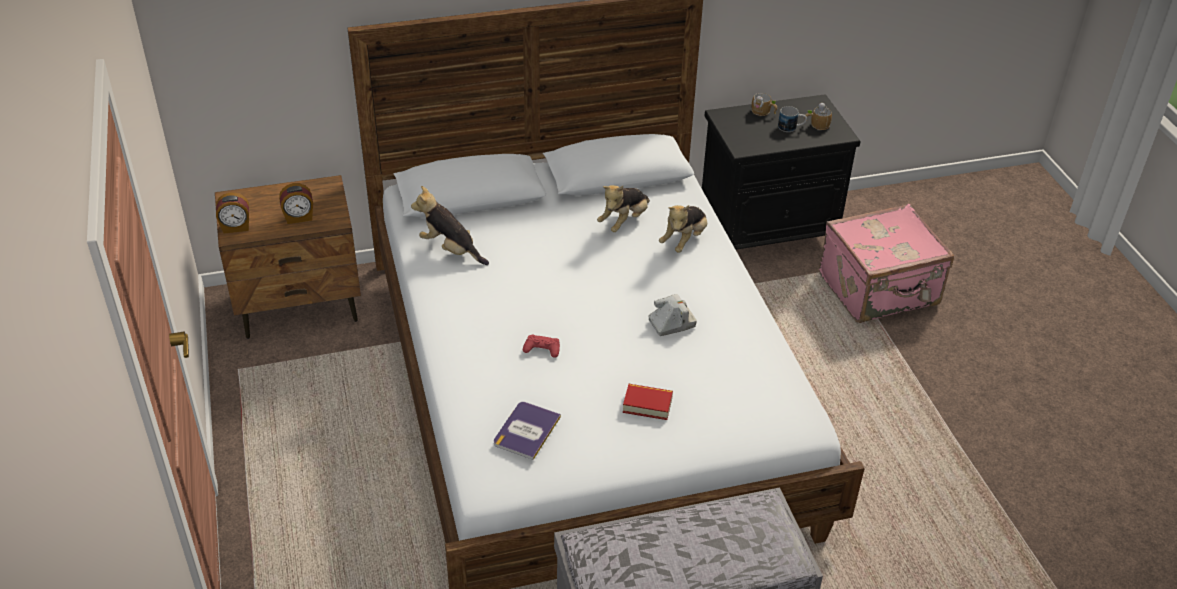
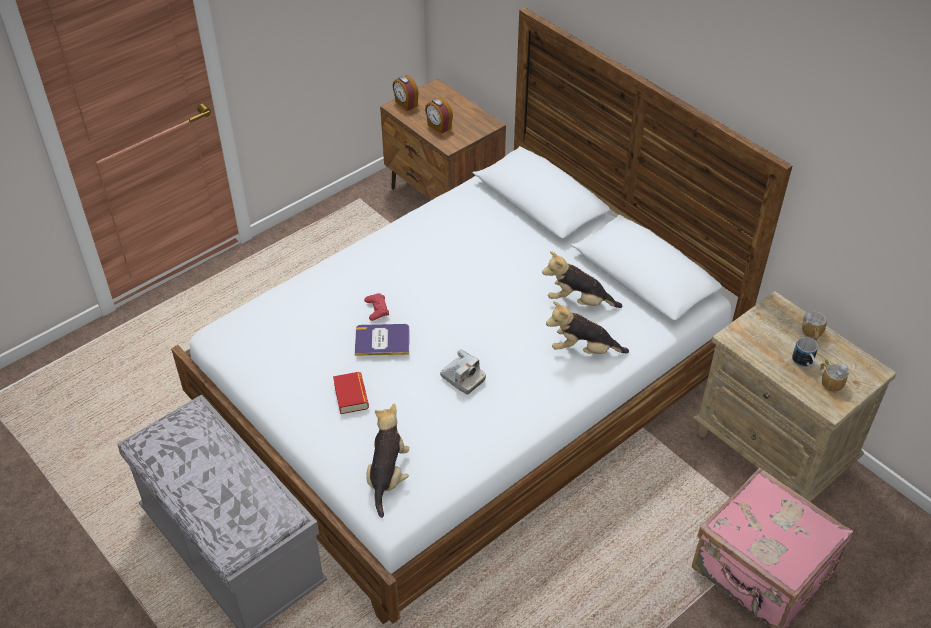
camera: 65 degrees right, 5 degrees up
(450, 249) = (462, 216): plush toy -> plush toy (387, 476)
(526, 431) = (279, 333): book -> book (382, 340)
(767, 233) = (773, 451): black nightstand -> beige nightstand

